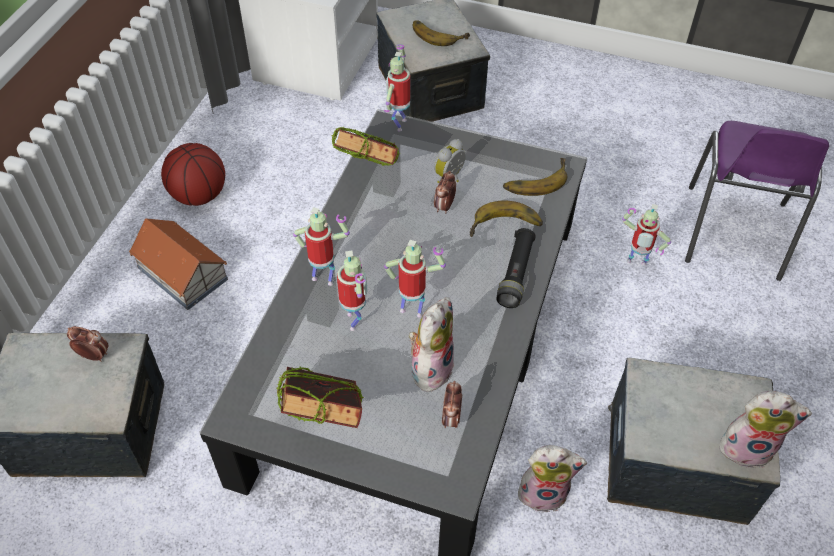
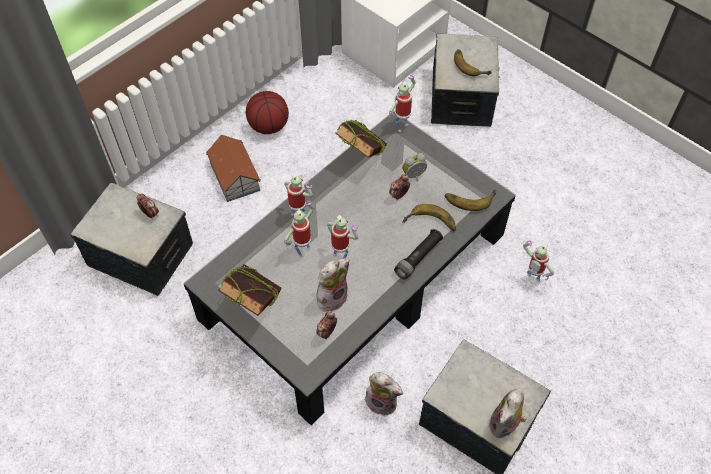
camera: 25 degrees right, 5 degrees up
(355, 321) = (303, 250): toy robot -> toy robot turned 150 degrees counterclockwise
(733, 235) = (617, 284): purple chair -> none
(747, 447) = (505, 425): plush toy -> plush toy turned 90 degrees clockwise

